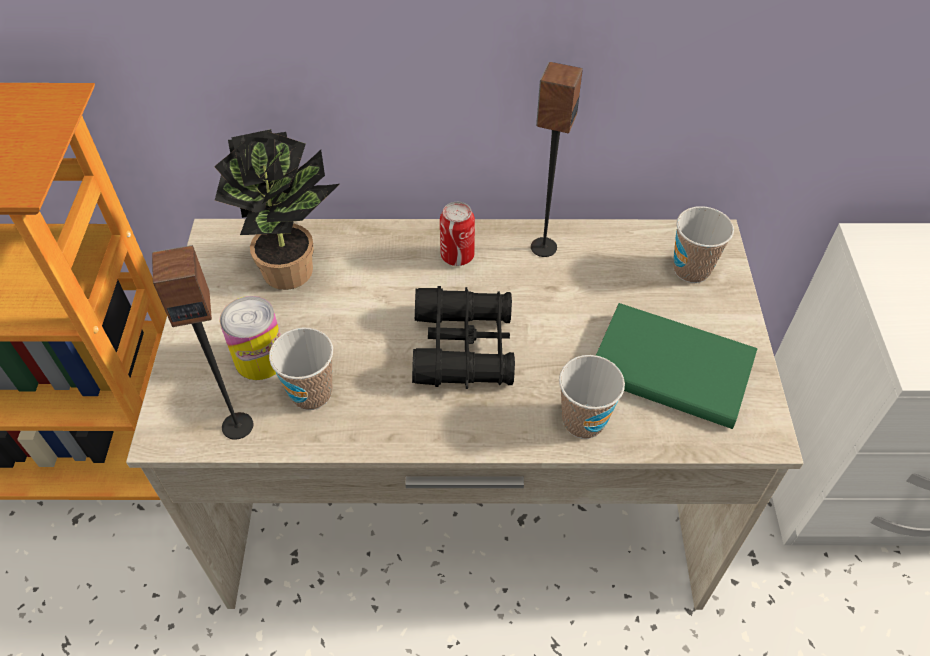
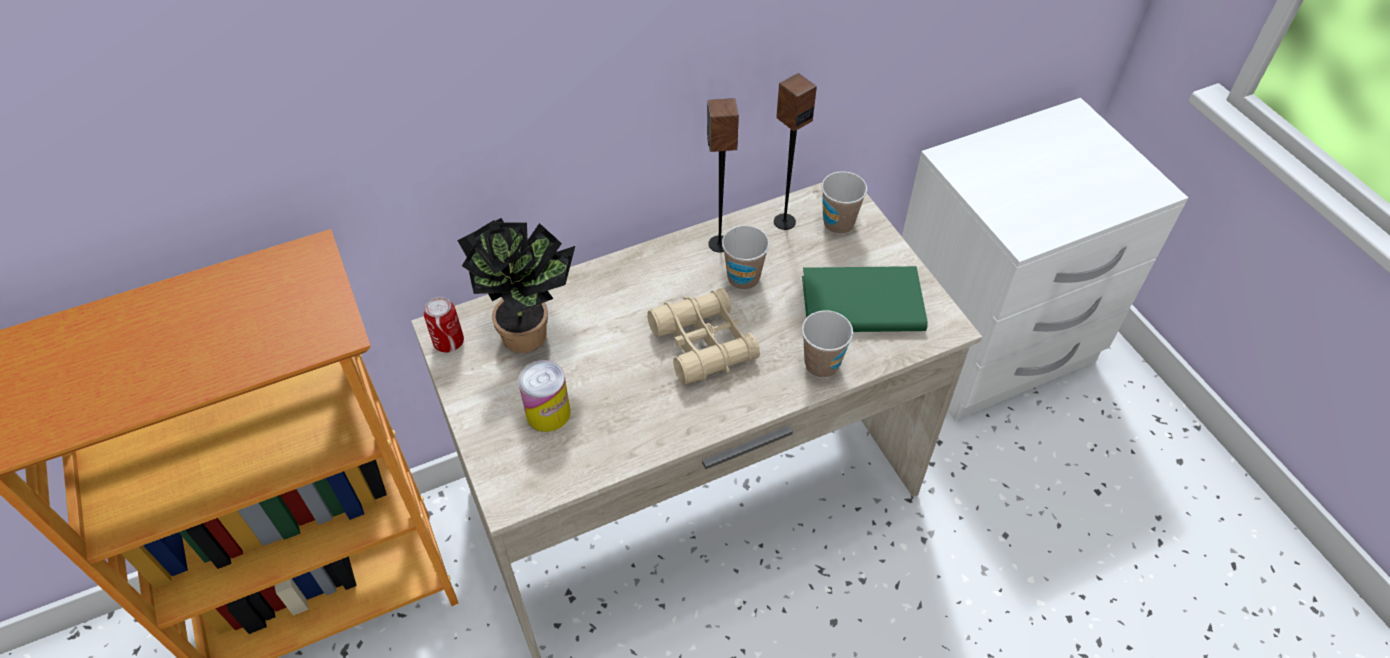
camera: 25 degrees left, 0 degrees up
(237, 425) = (563, 469): speaker -> speaker (784, 221)
(311, 393) = (607, 423): cup -> cup (743, 278)
(457, 256) = (656, 274): can -> can (449, 342)
(464, 347) = (703, 343): black binoculars -> beige binoculars

